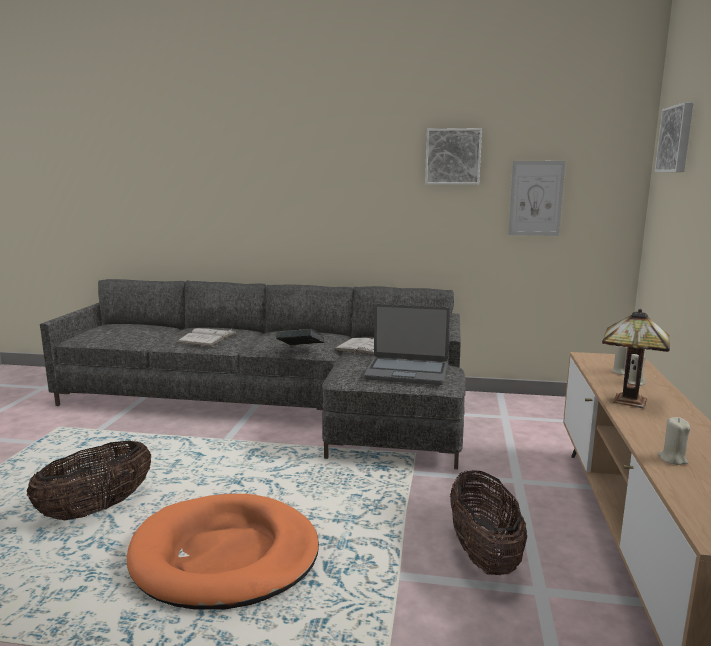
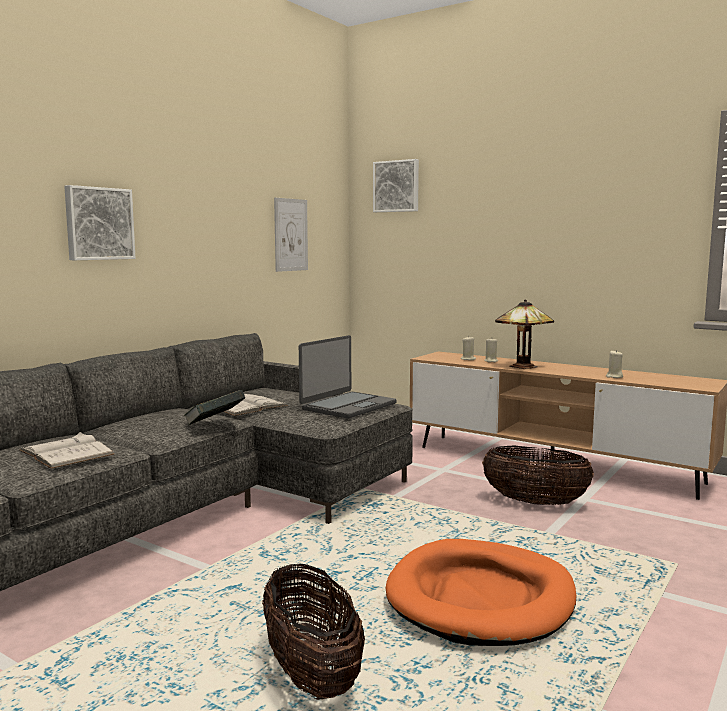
camera: 65 degrees left, 5 degrees down
(453, 157) = (231, 189): picture -> picture (98, 223)

